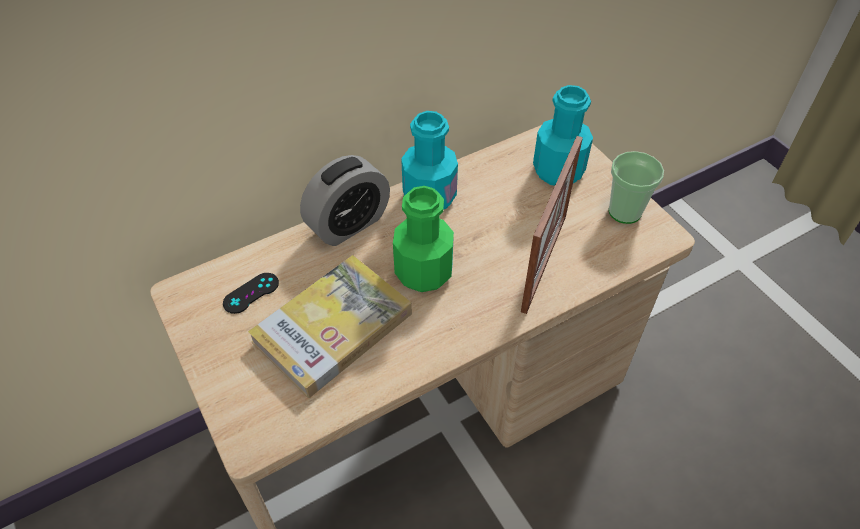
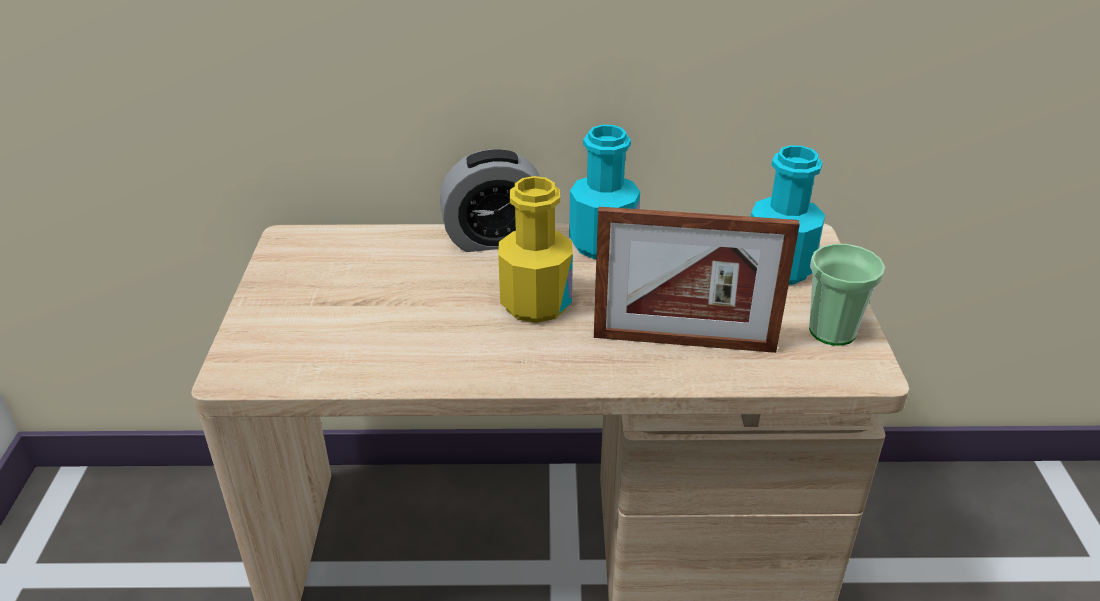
camera: 30 degrees right, 15 degrees down
(251, 293) = (349, 261): black game controller -> none
(333, 327) = (399, 315): book -> none
(423, 272) = (536, 303): green bottle -> yellow bottle
(544, 262) = (684, 342): picture frame -> picture frame turned 45 degrees clockwise

